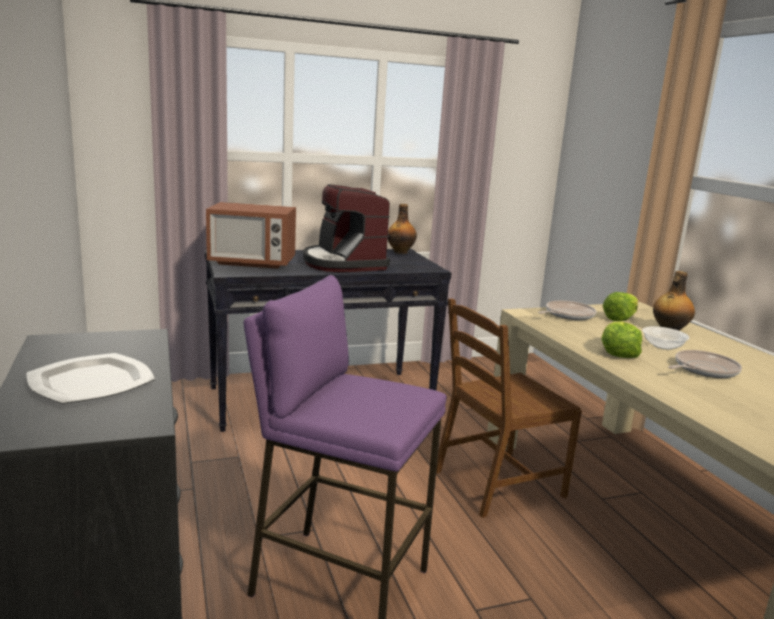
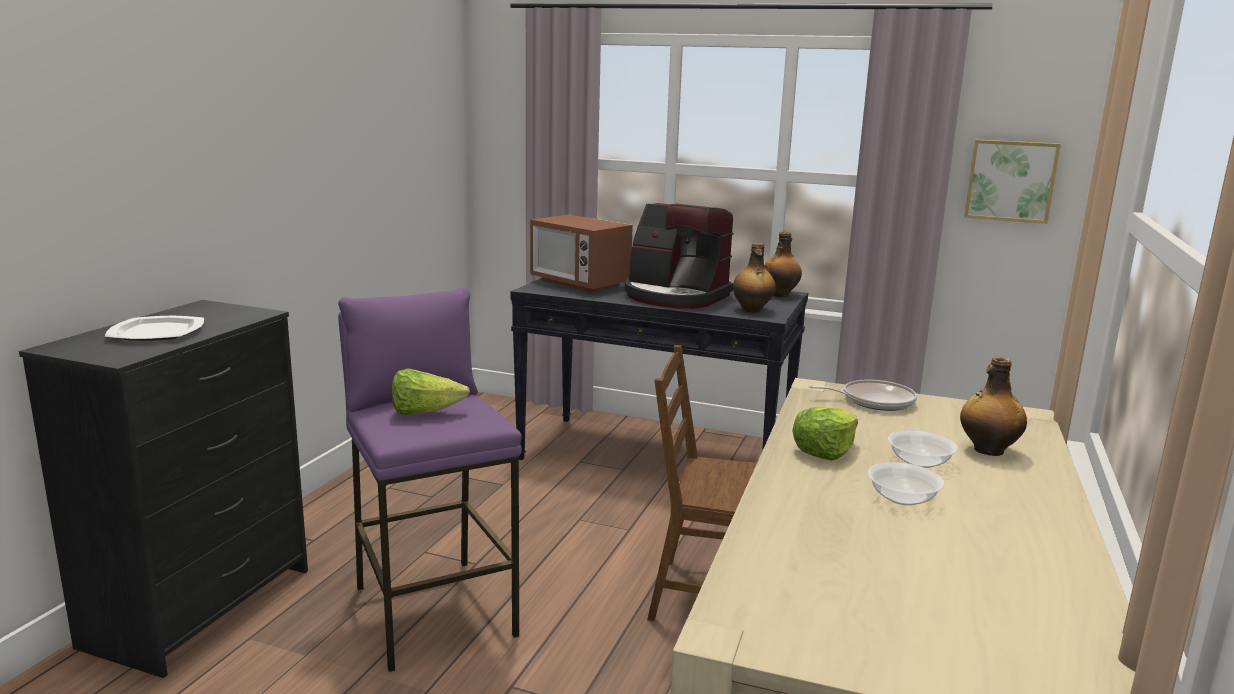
camera: 40 degrees right, 0 degrees up
(343, 263) = (675, 296): coffee machine -> coffee machine turned 75 degrees counterclockwise
(412, 266) = (751, 310): none -> bottle
(520, 160) = (1010, 180): none -> picture
(620, 318) = (948, 421): lettuce -> lettuce (424, 413)
(703, 369) = (902, 498): frying pan -> bowl

